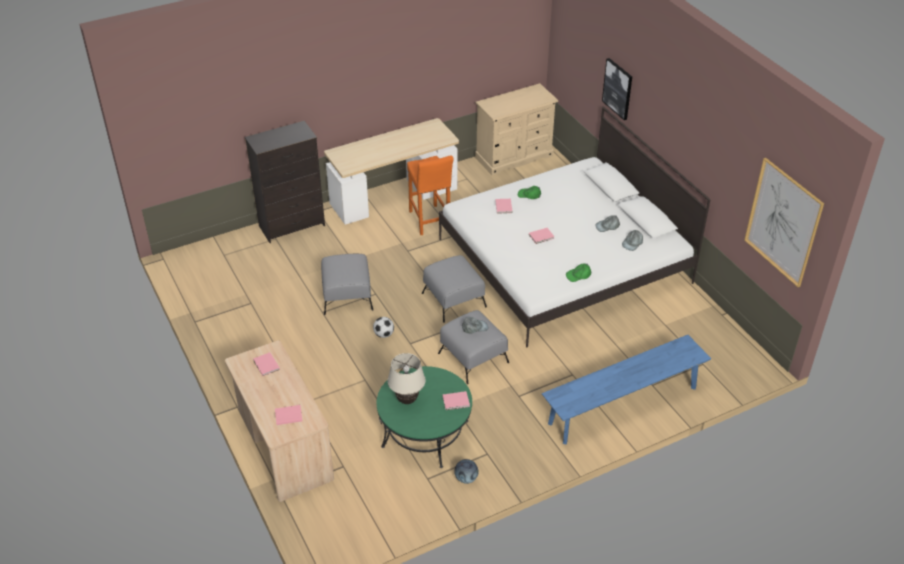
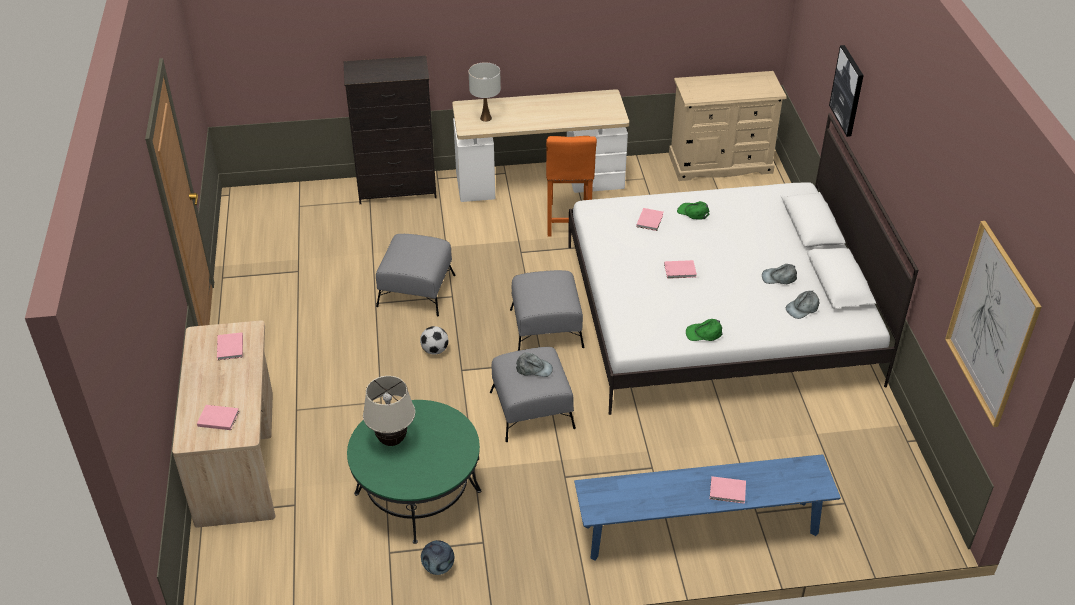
camera: 20 degrees right, 0 degrees up
(355, 158) = (485, 118): none -> white table lamp
(456, 401) = (454, 460): pink book -> pink book (728, 491)

